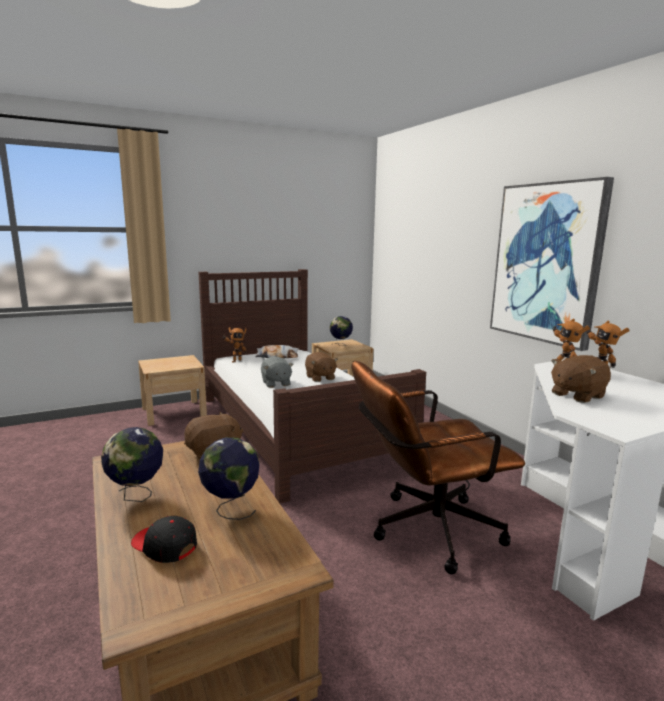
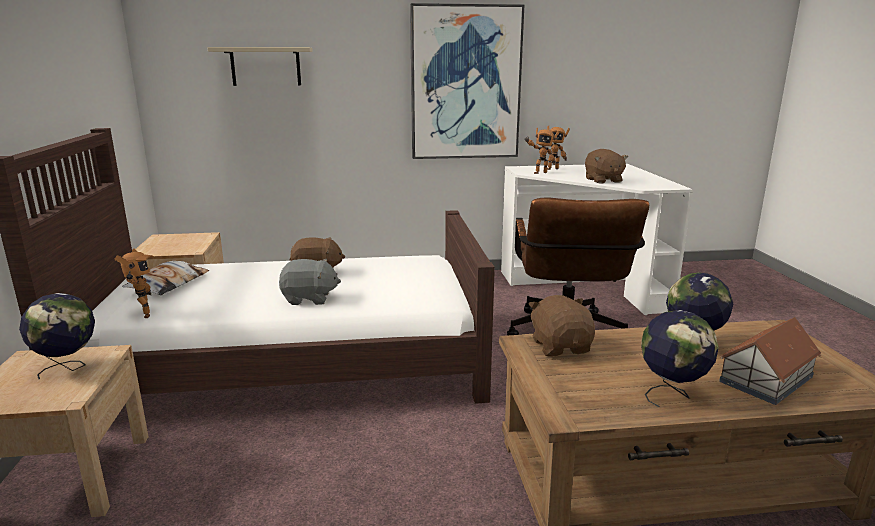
camera: 70 degrees left, 5 degrees up
(164, 546) = (767, 379): black cap -> toy house
(340, 345) = (174, 244): globe -> globe (68, 368)
(422, 240) = (265, 66): none -> beige shelf

